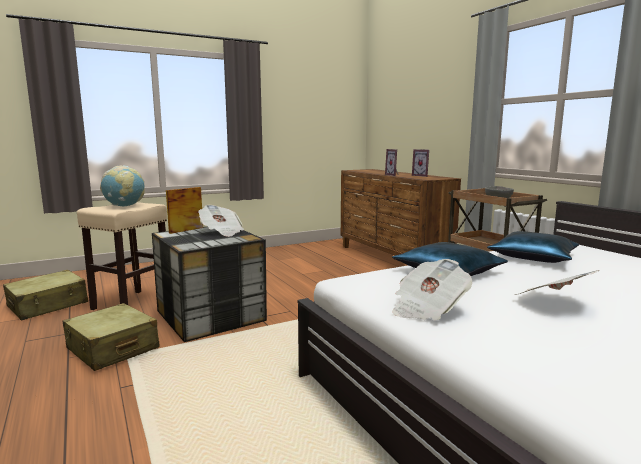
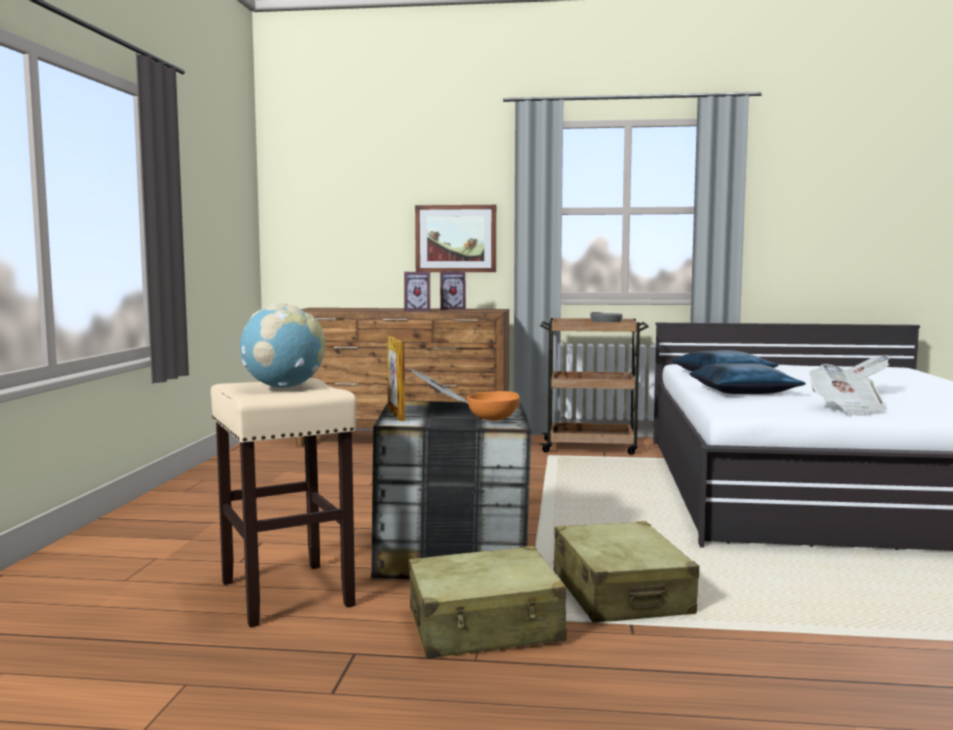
camera: 55 degrees left, 5 degrees down
(48, 305) = (134, 663): beige suitcase -> beige suitcase (621, 594)
(197, 243) = (495, 420): none -> orange bowl
(446, 125) = (456, 238): none -> picture

